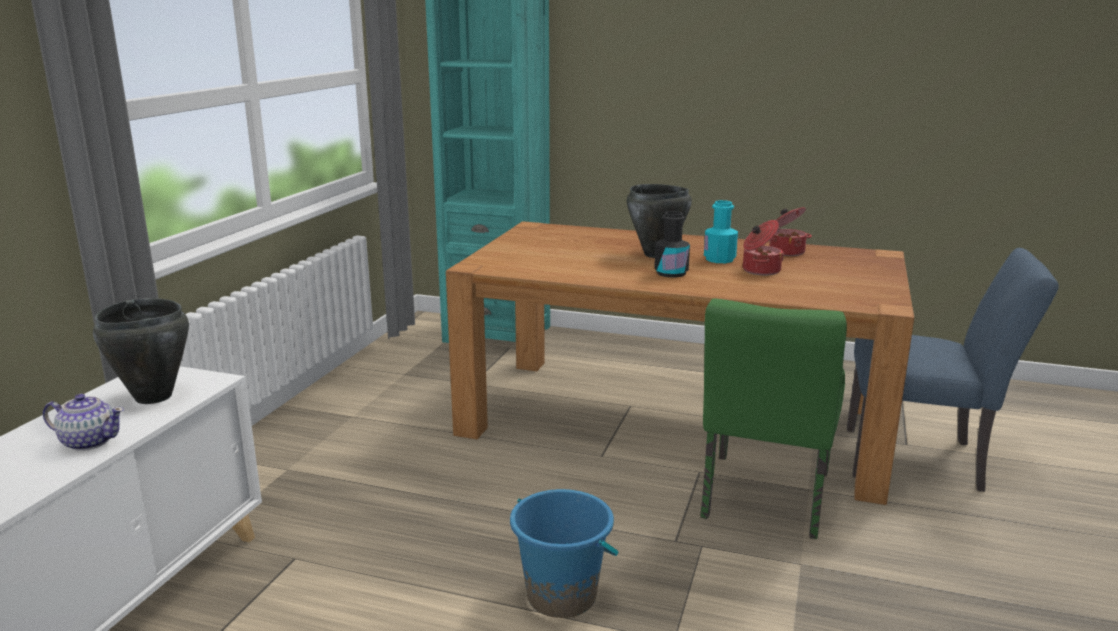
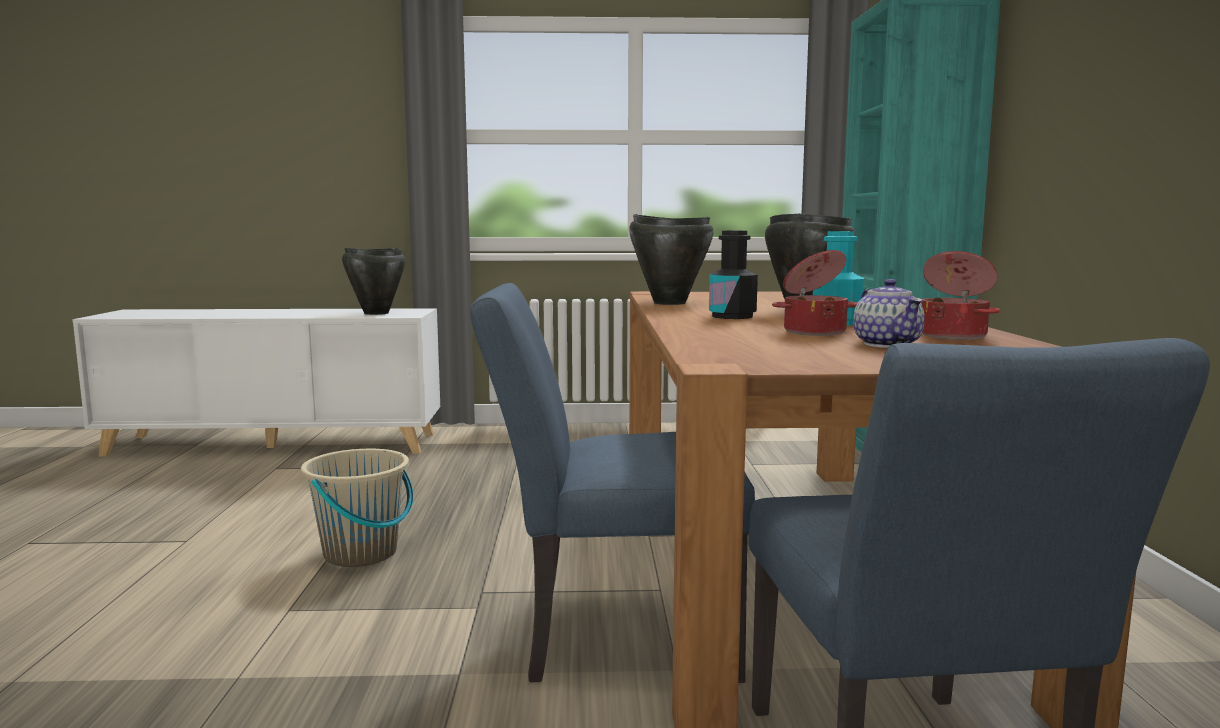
camera: 70 degrees right, 10 degrees down
(89, 442) = (306, 314): teapot -> teapot (887, 344)
(562, 596) = (361, 553): blue bucket -> beige bucket
(564, 274) = (669, 303): none -> black cooking pot
(763, 501) = (611, 636): green chair -> blue chair

